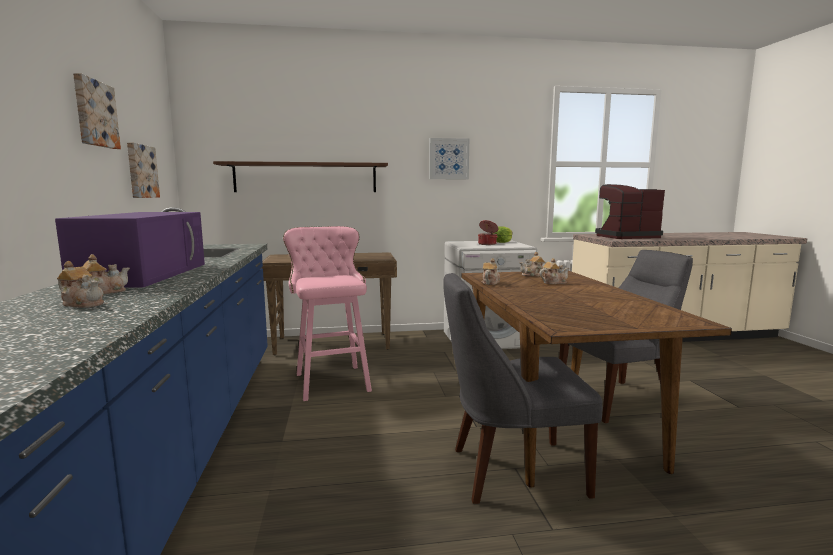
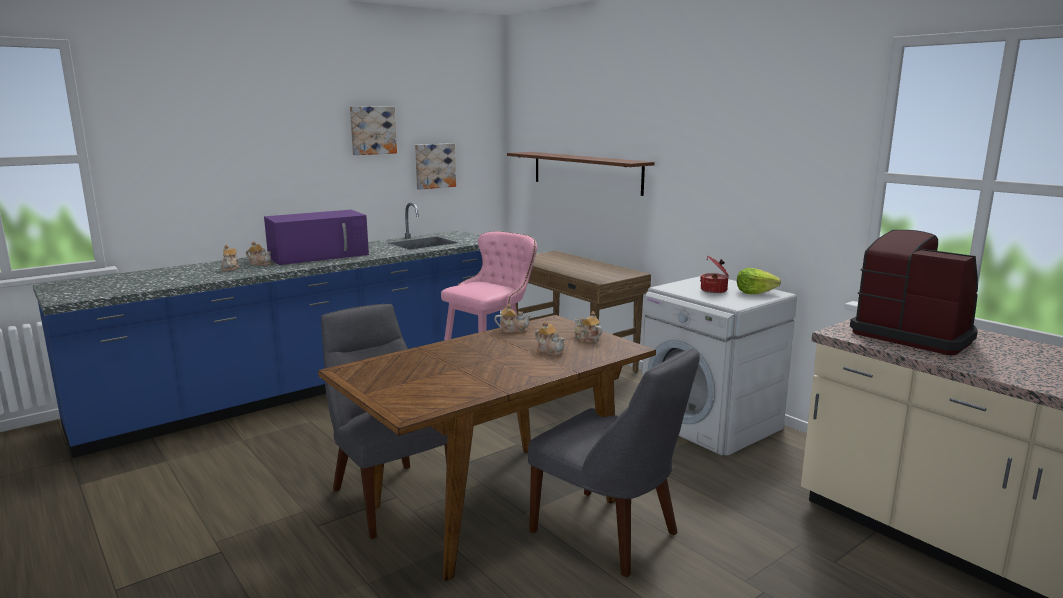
camera: 60 degrees right, 5 degrees up
(449, 159) = (723, 159): picture -> none

